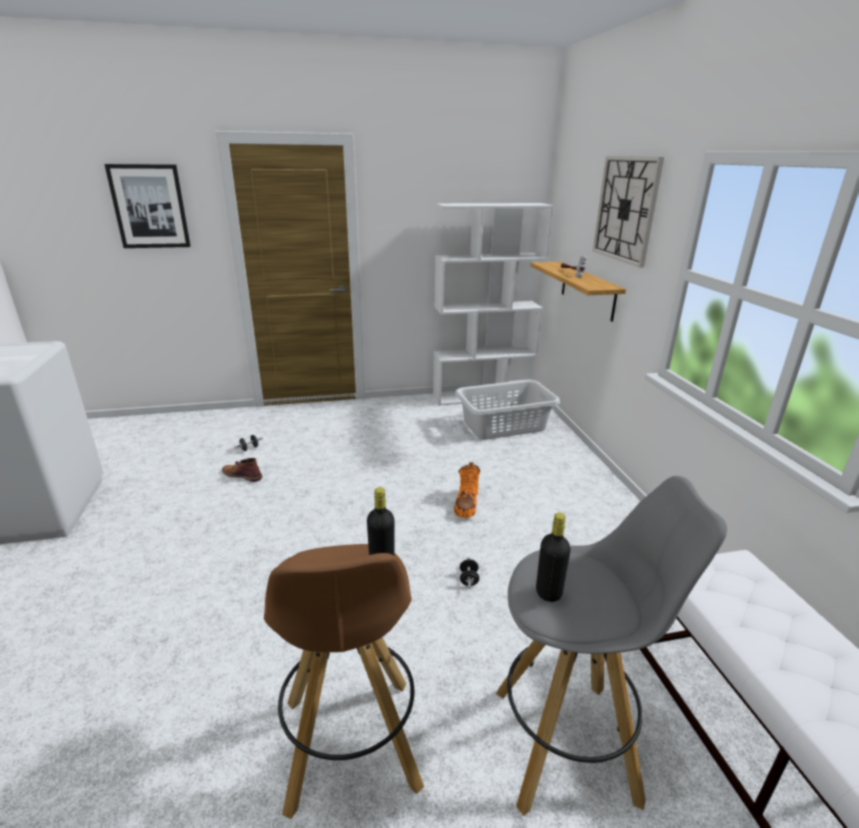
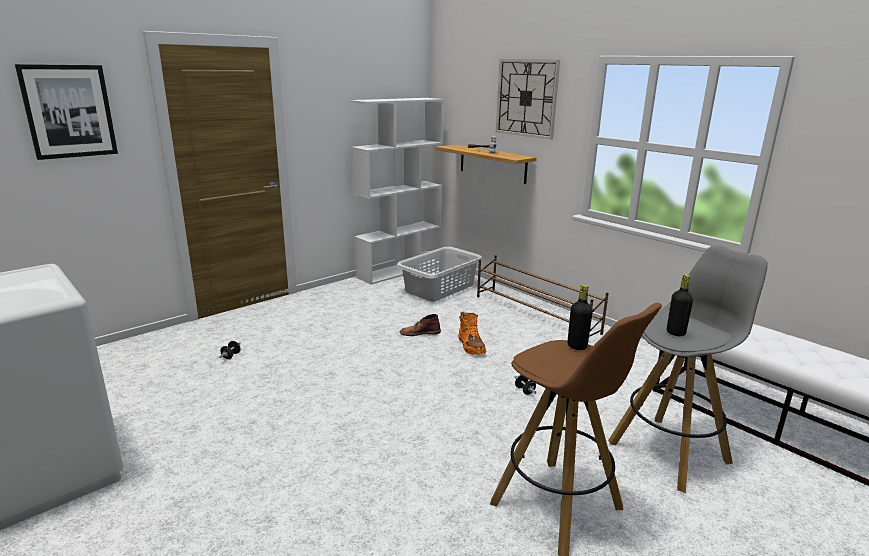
camera: 30 degrees left, 5 degrees down
(242, 475) = (251, 378): brown boot -> brown boot (419, 332)
(583, 486) = (535, 314): none -> brown shoe rack

